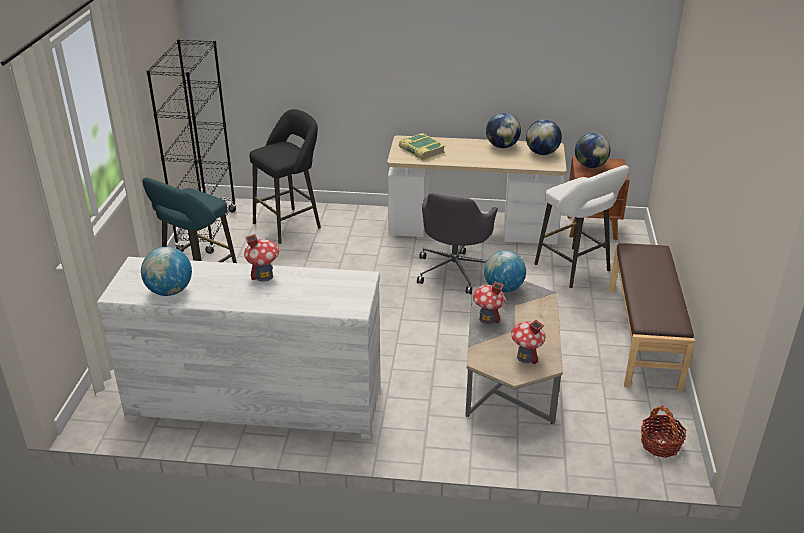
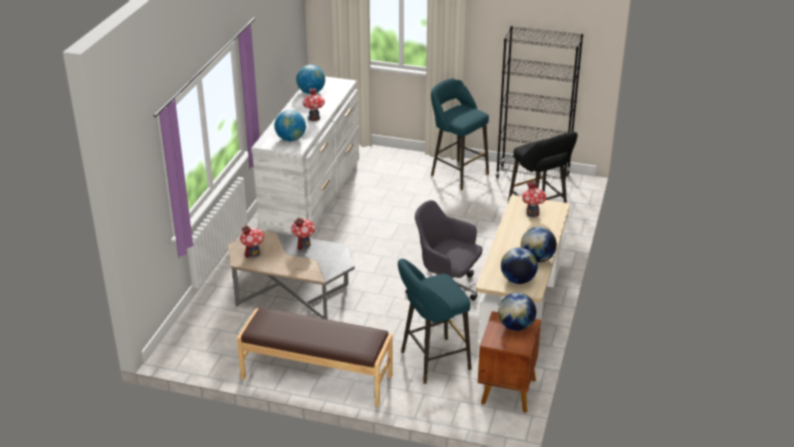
camera: 100 degrees right, 0 degrees up
(421, 150) = (532, 213): book -> toy house
(503, 288) = (340, 258): globe -> globe (291, 139)
(575, 269) = (431, 361): white stool -> turquoise stool
(660, 444) = (193, 350): basket -> none

